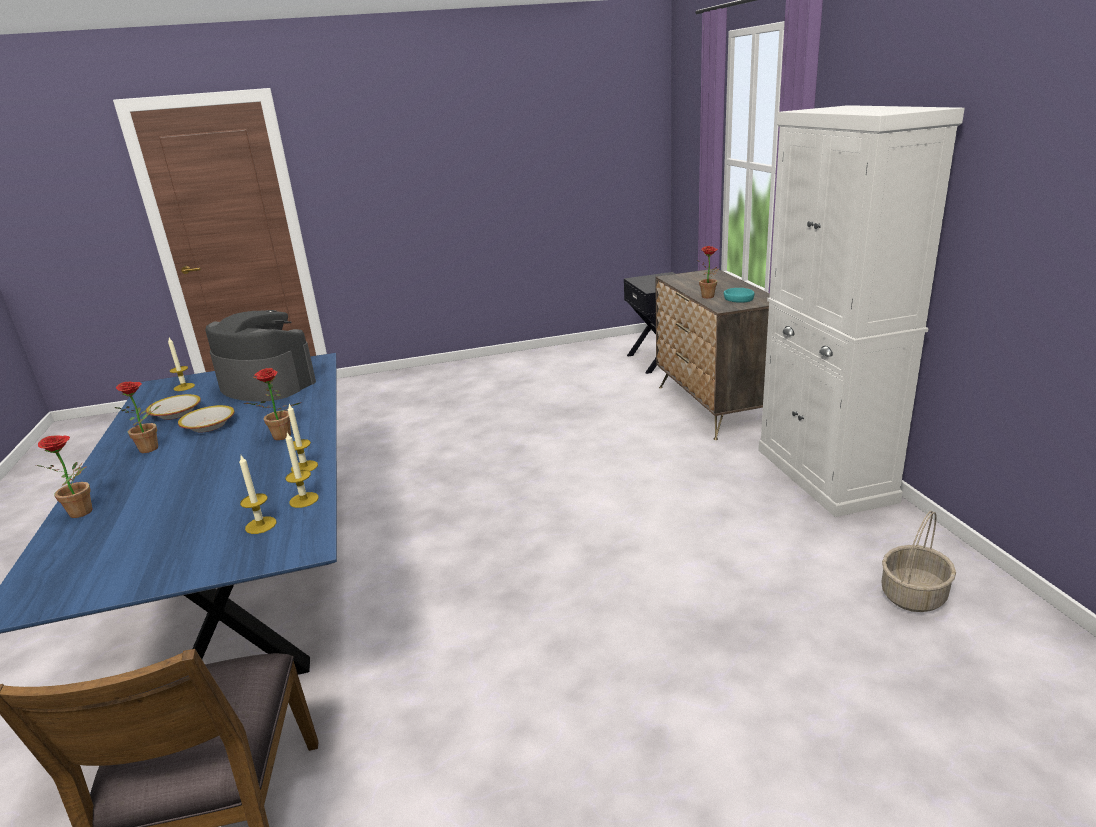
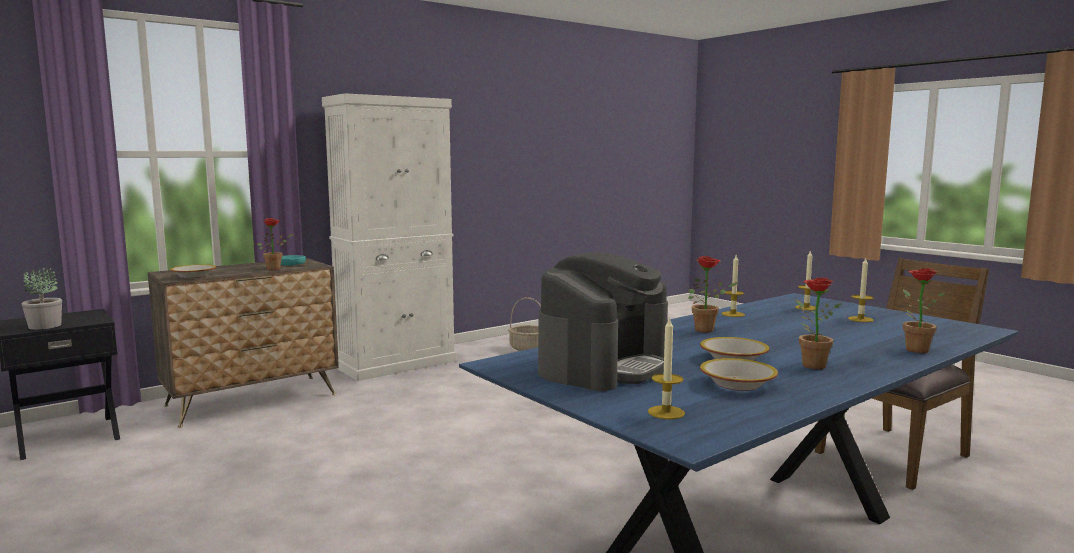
camera: 115 degrees left, 15 degrees down
(267, 385) = (604, 367): coffee machine -> coffee machine turned 150 degrees counterclockwise
(304, 500) = (766, 306): candle -> candle (860, 319)
(644, 282) = (45, 326): none -> potted plant
(681, 280) = (194, 276): none -> bowl

